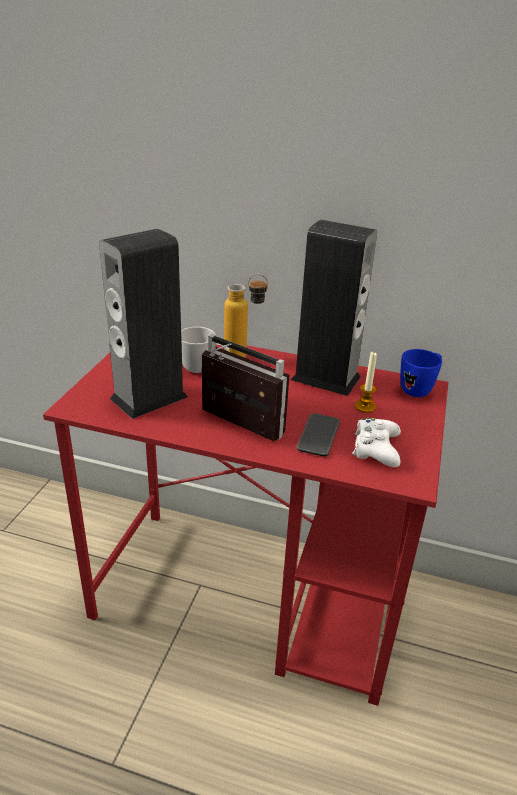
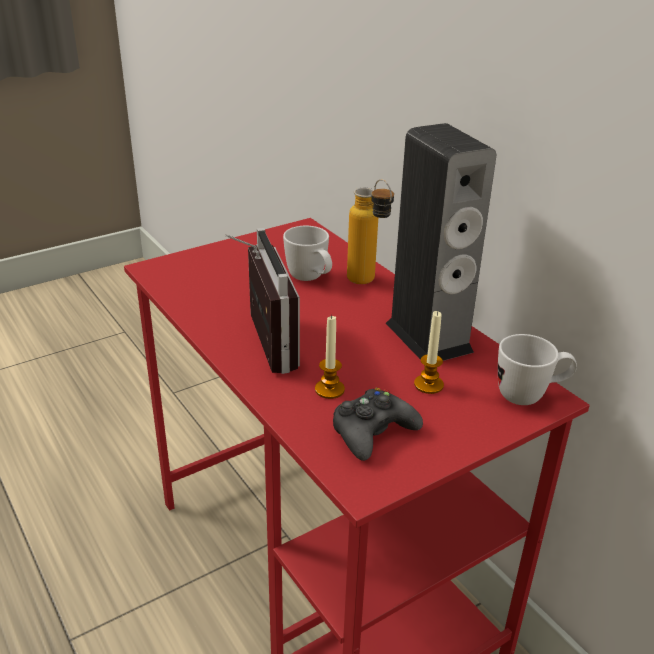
camera: 40 degrees right, 0 degrees up
(149, 398) = (223, 285): speaker -> none
(318, 435) = (329, 389): phone -> candle
(376, 448) = (372, 432): white game controller -> black game controller
(419, 389) = (530, 396): blue mug -> white mug

